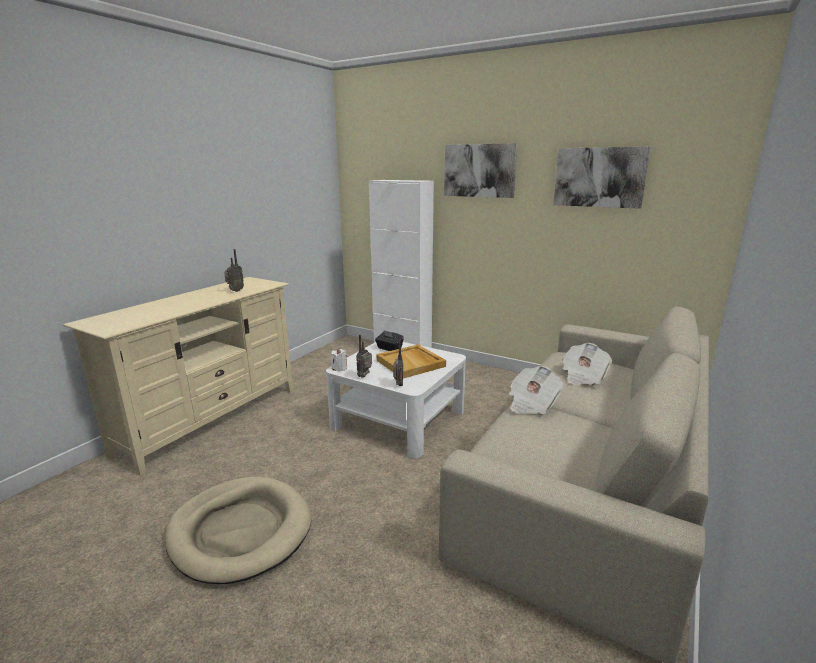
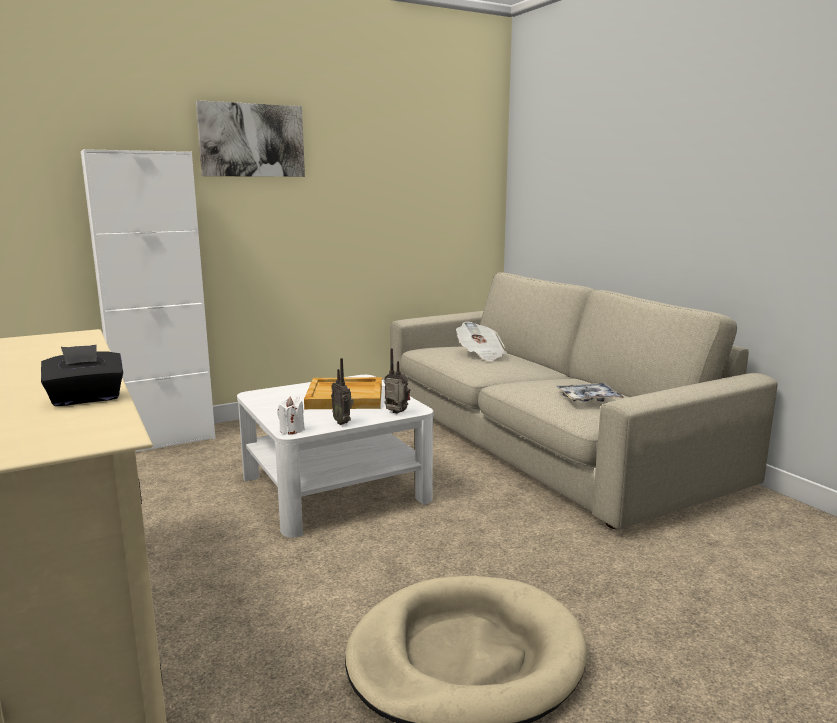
camera: 60 degrees left, 5 degrees down
(235, 291) = (58, 353): radio -> none
(389, 348) = (279, 397): black tissue box -> black tissue box (86, 399)
(532, 403) = (508, 380): newspaper -> none
(533, 448) = (588, 398): none -> tray
(599, 177) = (393, 151): picture -> none

